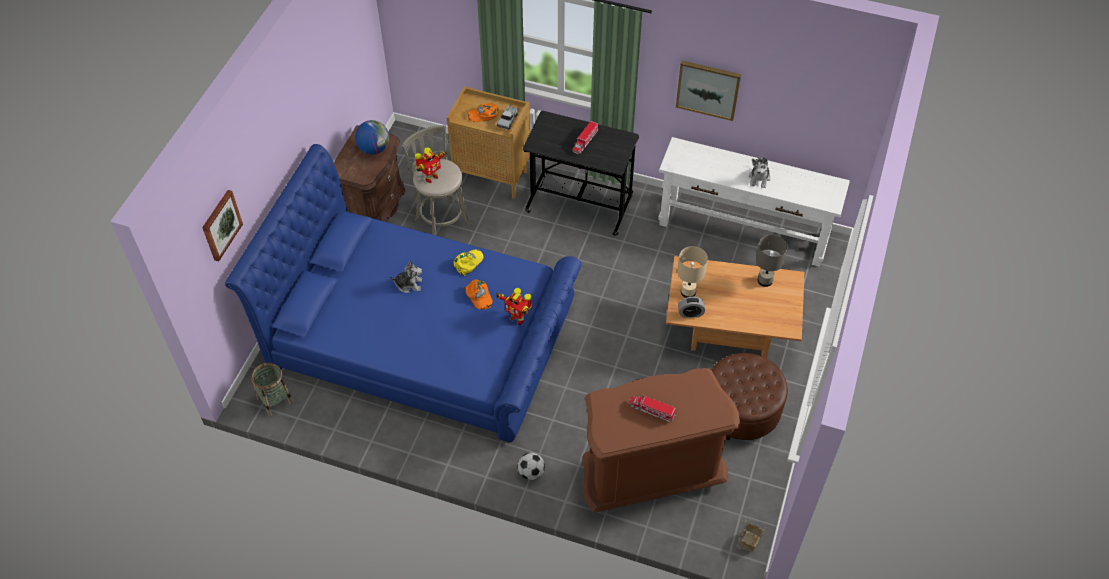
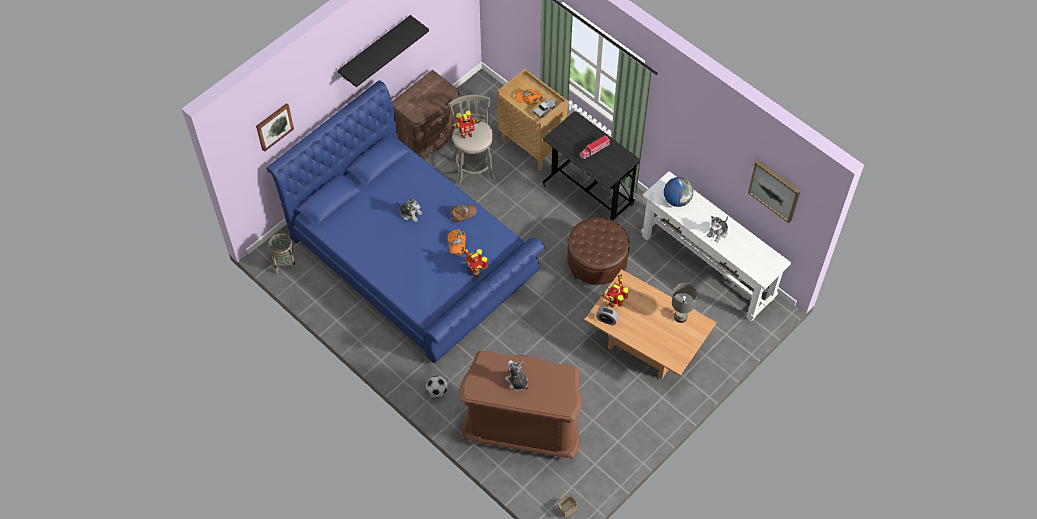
camera: 25 degrees right, 5 degrees up
(301, 104) = (375, 49): none -> black shelf
(374, 149) = (435, 94): globe -> globe (677, 200)
(468, 263) = (462, 213): yellow cap -> brown cap
(652, 410) = (517, 382): toy truck -> plush toy
(688, 292) = (615, 302): beige table lamp -> toy robot
(708, 89) = (697, 146): picture -> picture (774, 190)
(741, 412) = (617, 412): brown ottoman -> brown ottoman (596, 264)

